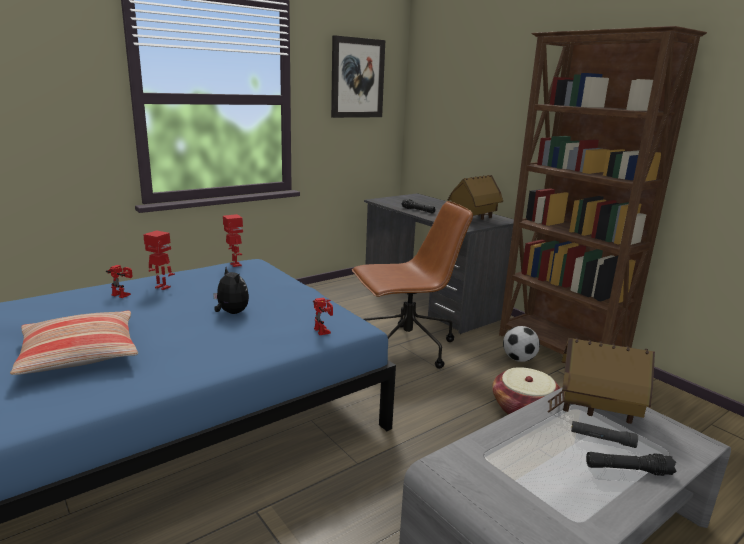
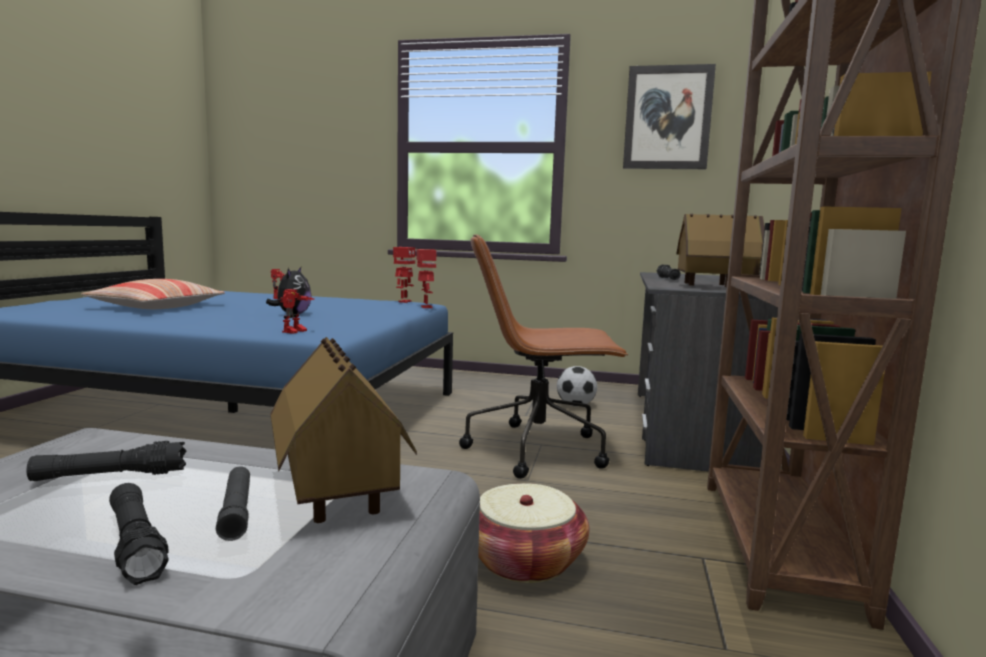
camera: 50 degrees right, 10 degrees down
(162, 287) = (312, 300): toy robot -> toy robot (425, 307)
(405, 348) = (539, 449): brown office chair -> brown office chair turned 150 degrees clockwise
(519, 359) = (668, 519): football -> football (576, 405)
(529, 465) = (110, 476): none -> black flashlight

